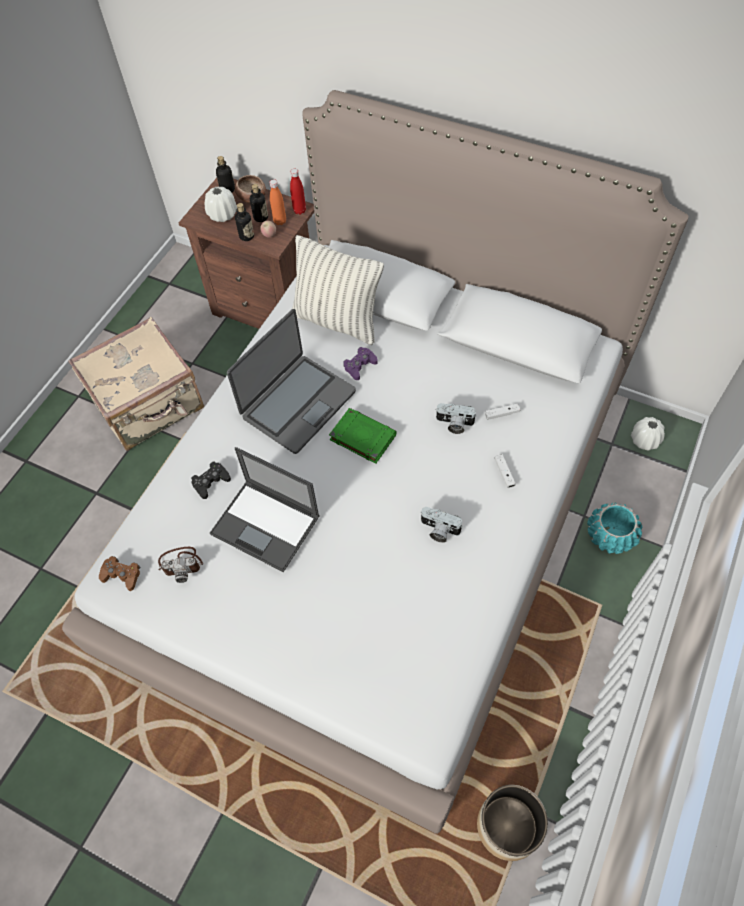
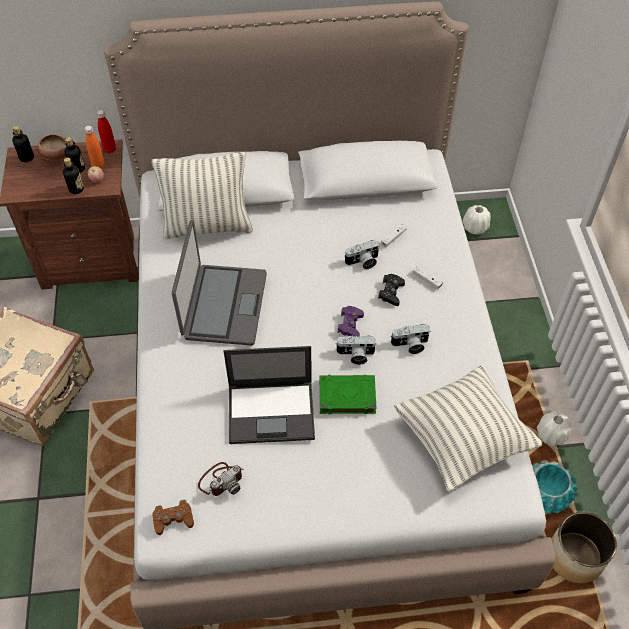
camera: 35 degrees left, 5 degrees down
(211, 482) = (195, 403): black game controller -> black game controller (391, 292)
(222, 215) = (38, 180): white vase -> white vase (551, 435)
(360, 366) = (253, 252): purple game controller -> purple game controller (350, 325)
(362, 437) = (298, 306): green book -> green book (346, 396)
(379, 512) = (355, 355): none -> camera
(419, 651) = (462, 439): none -> pillow
(610, 536) = (499, 308): turquoise planter -> turquoise planter (545, 495)

